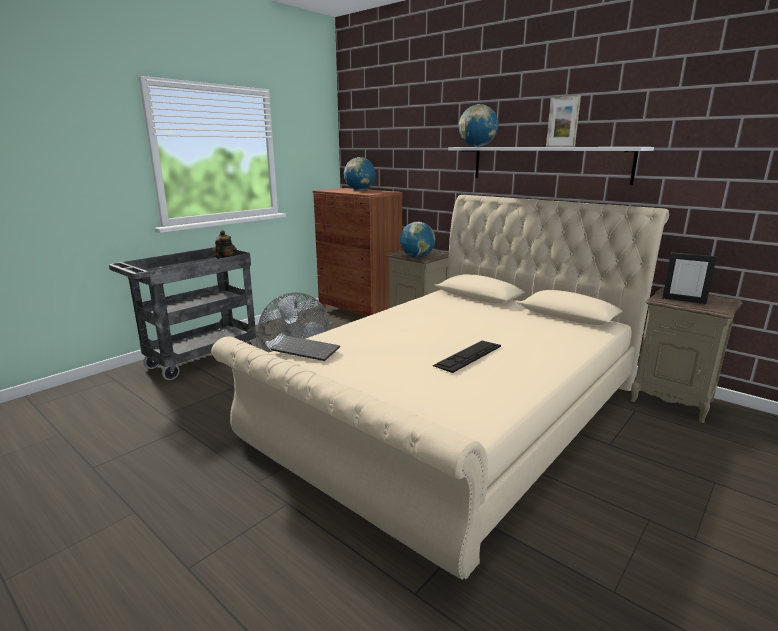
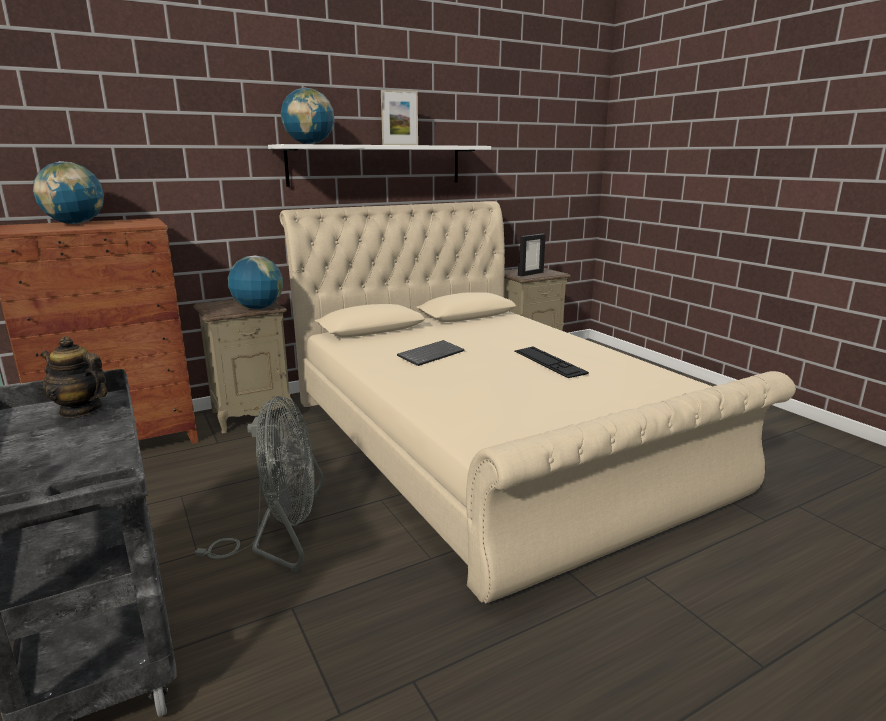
camera: 70 degrees left, 0 degrees up
(306, 349) = (491, 428): keyboard -> keyboard (431, 354)

